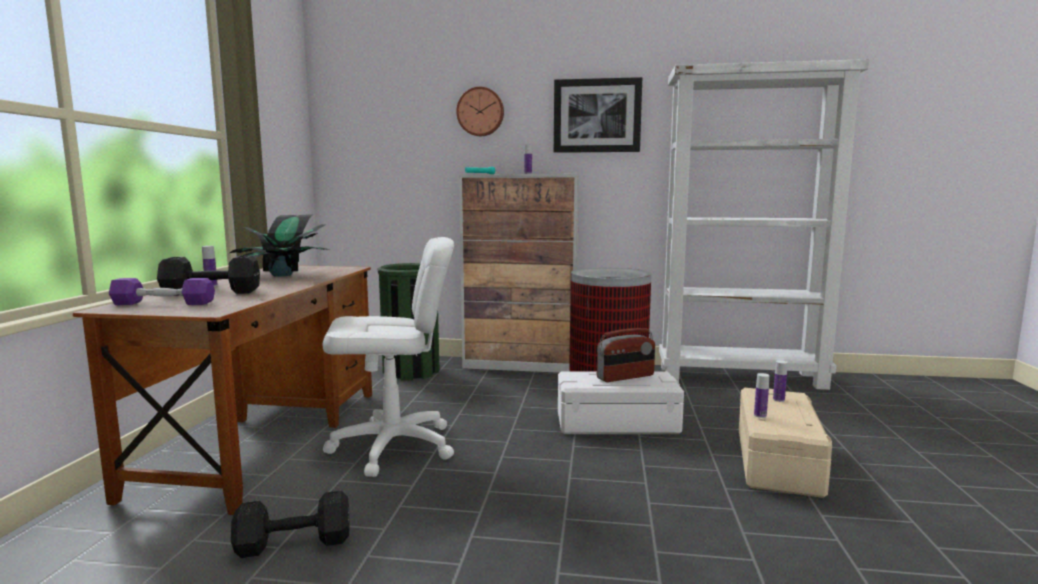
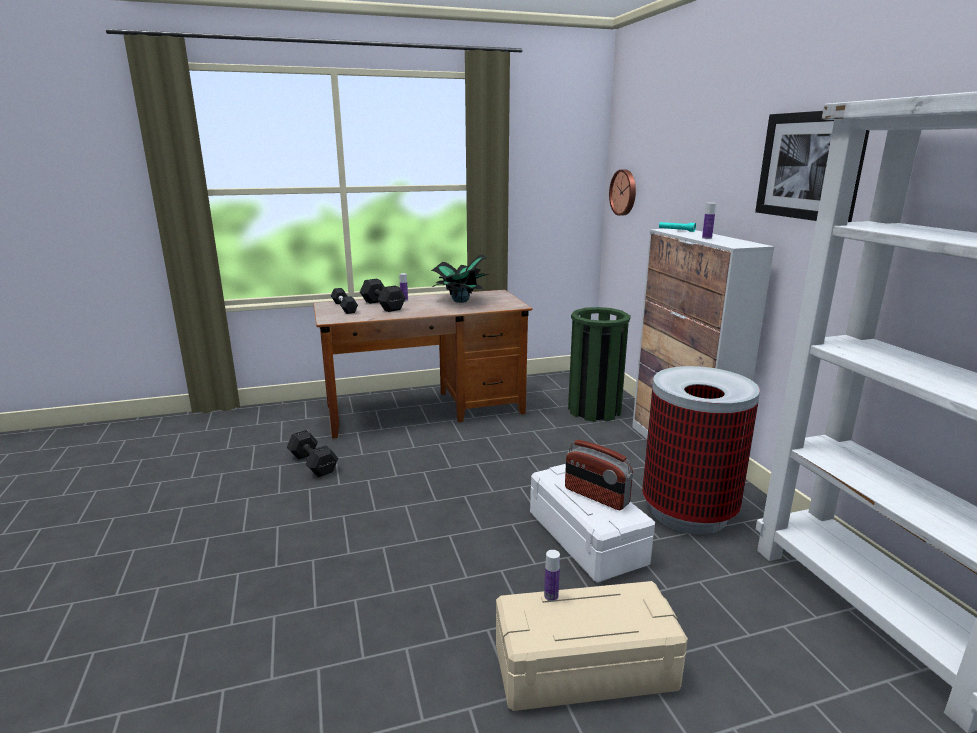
camera: 65 degrees right, 10 degrees up
(163, 303) = (344, 307): purple dumbbell -> black dumbbell
(393, 446) = (447, 451): white office chair -> none
(480, 112) = (706, 155): wall clock -> wall clock (624, 192)
(778, 399) = (628, 611): bottle -> none

